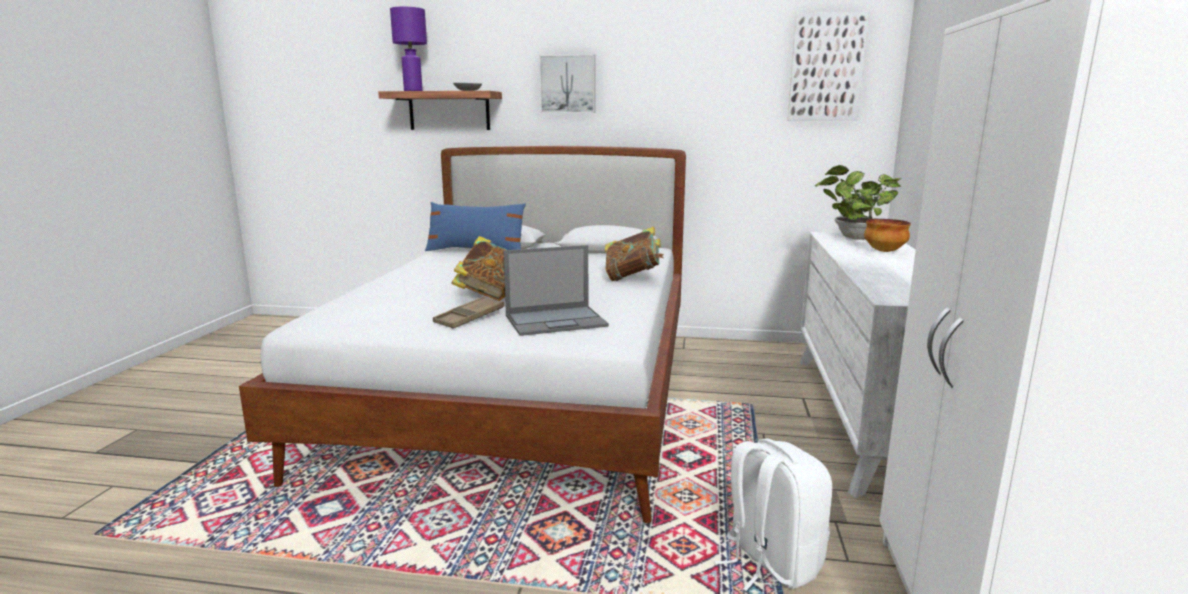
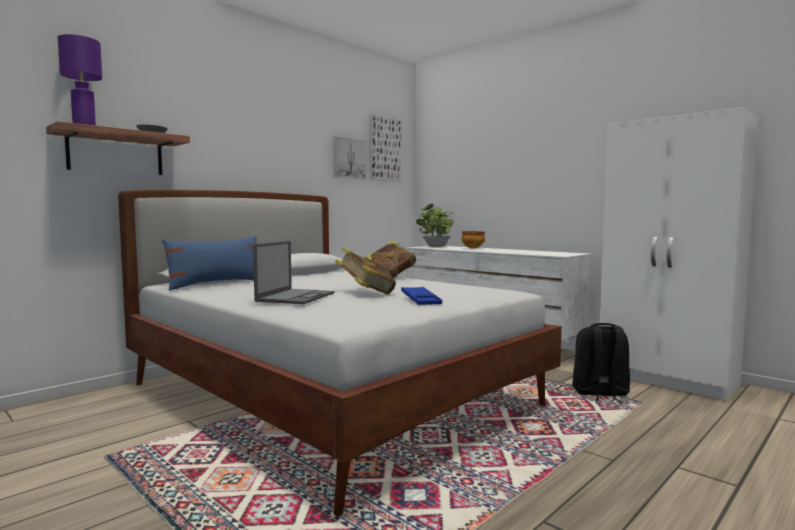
camera: 55 degrees left, 10 degrees down
(469, 318) = (420, 300): brown tray -> blue tray
(557, 321) = (462, 292): laptop -> laptop (296, 297)
(568, 84) = (233, 140): picture -> picture (348, 158)
(769, 562) = (600, 394): white backpack -> black backpack

